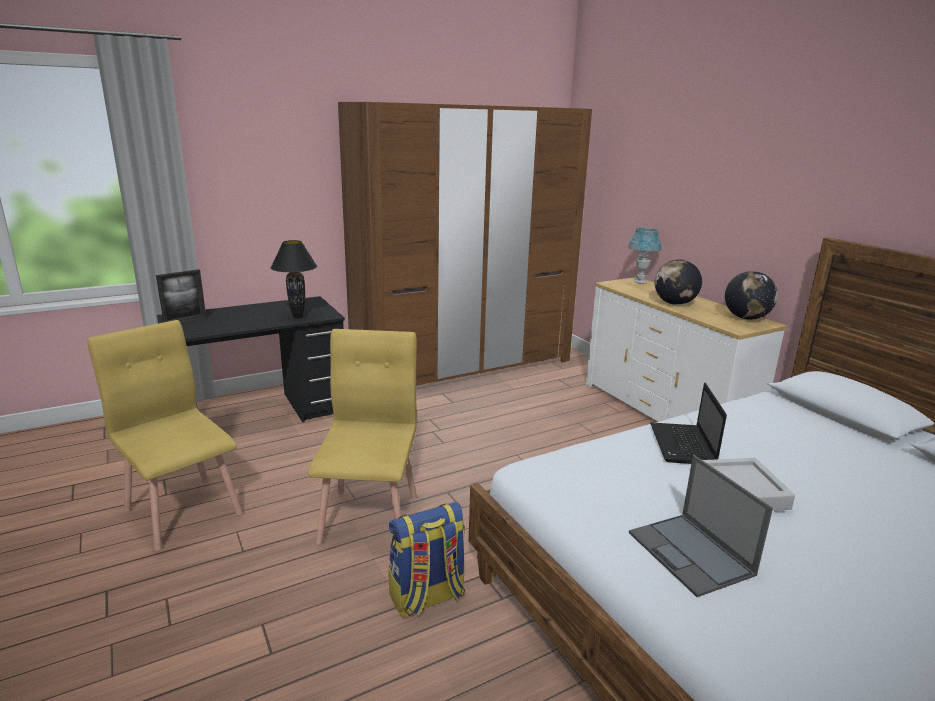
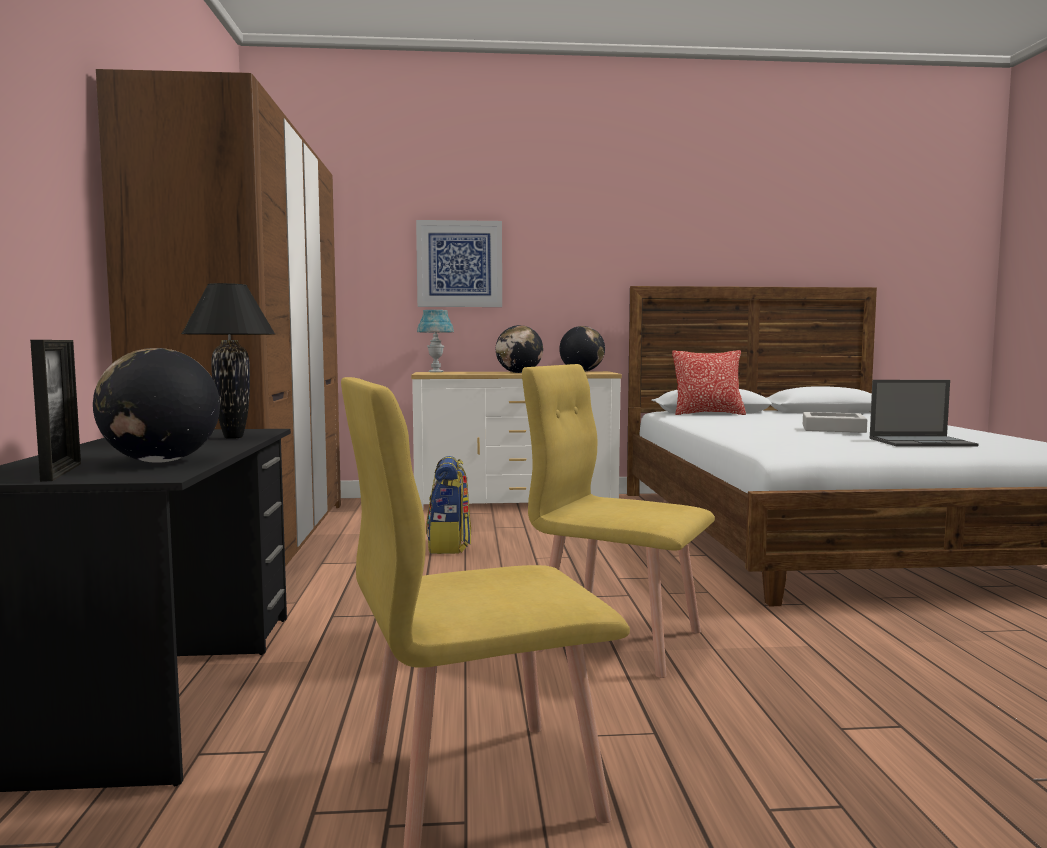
camera: 65 degrees left, 15 degrees down
(214, 326) = (160, 461): none -> globe
(427, 597) = (798, 632): backpack -> backpack (449, 546)
(682, 188) = (459, 264): none -> picture
(683, 445) = (754, 428): laptop -> none
(808, 413) = (708, 414): none -> pillow

